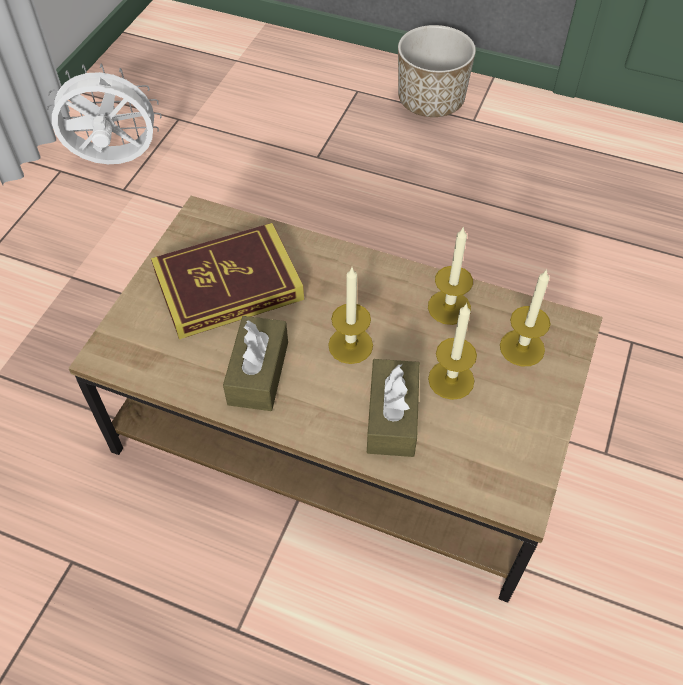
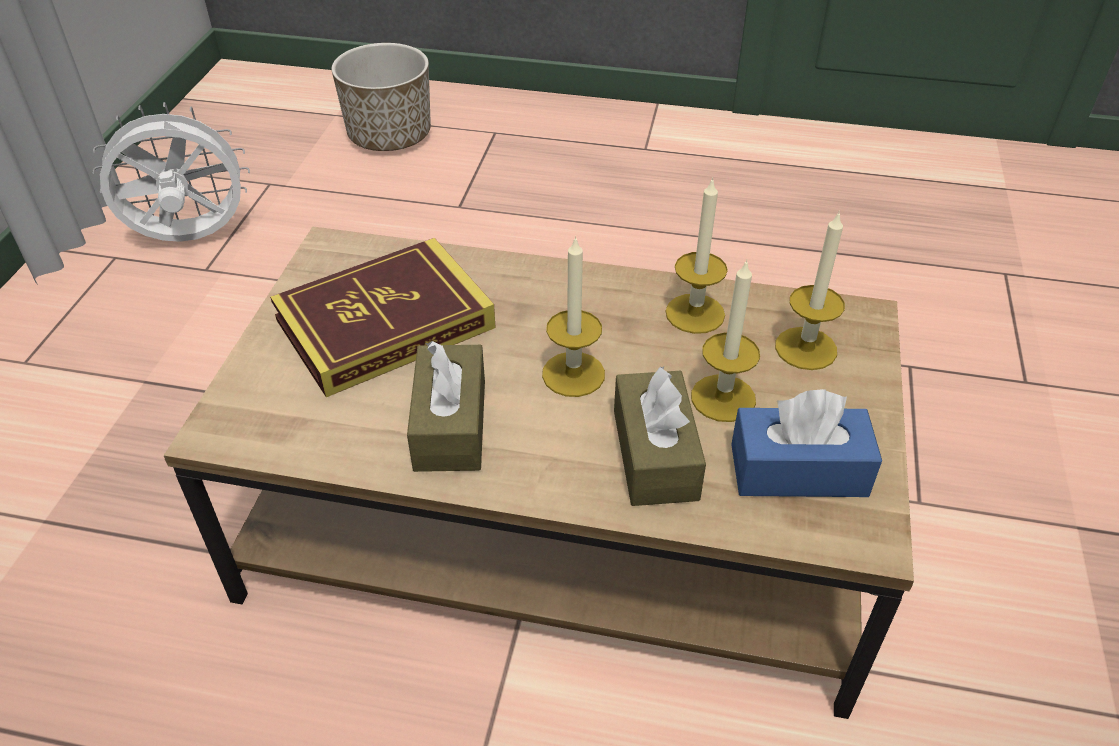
camera: 10 degrees left, 10 degrees down
(431, 101) = (588, 134): planter -> planter (390, 136)
(488, 444) = (798, 470): none -> blue tissue box

